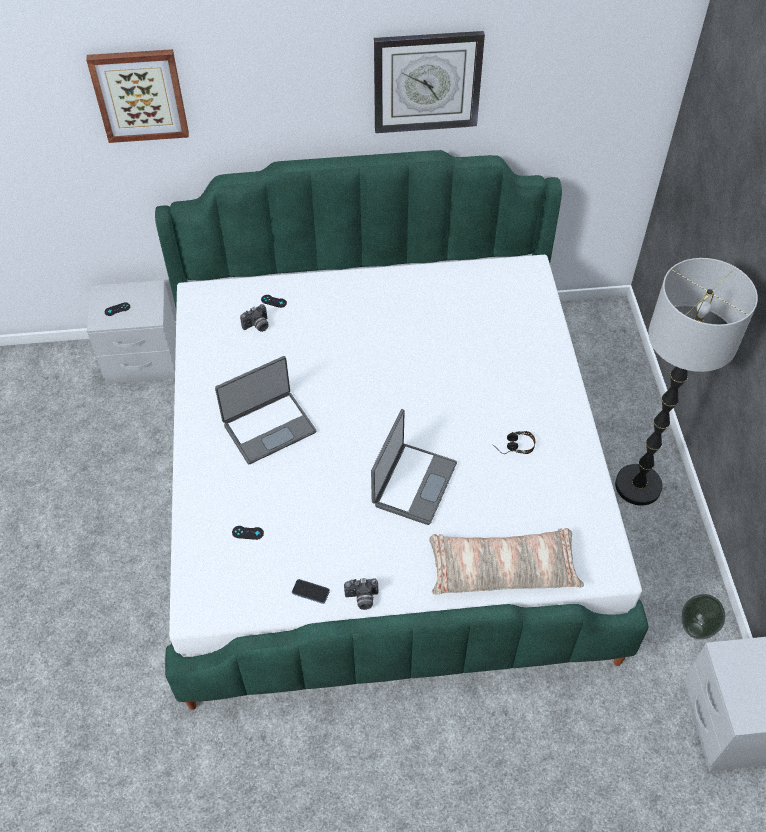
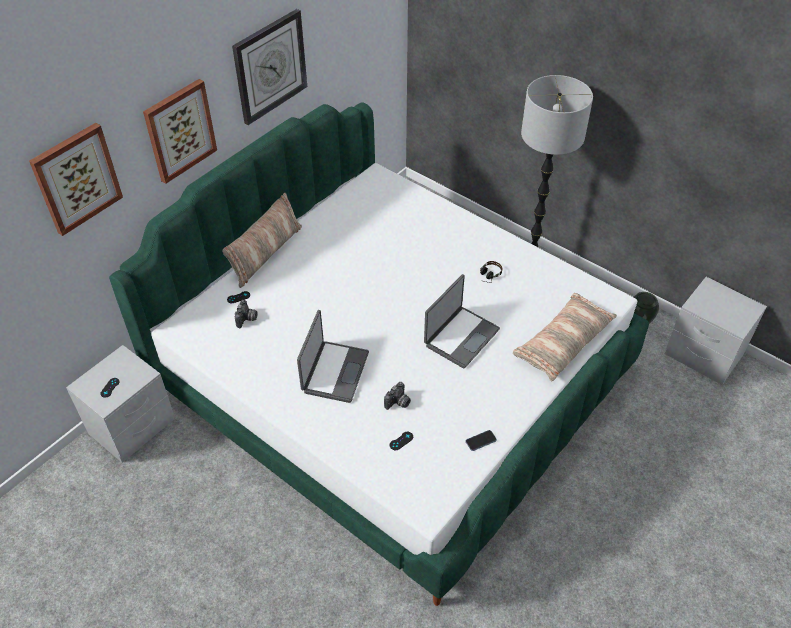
camera: 45 degrees left, 5 degrees down
(281, 100) = (179, 130): none -> picture
(341, 277) = (265, 253): none -> pillow
(362, 599) = (513, 420): camera -> camera (398, 403)
(413, 483) = (460, 337): laptop -> laptop turned 60 degrees clockwise

